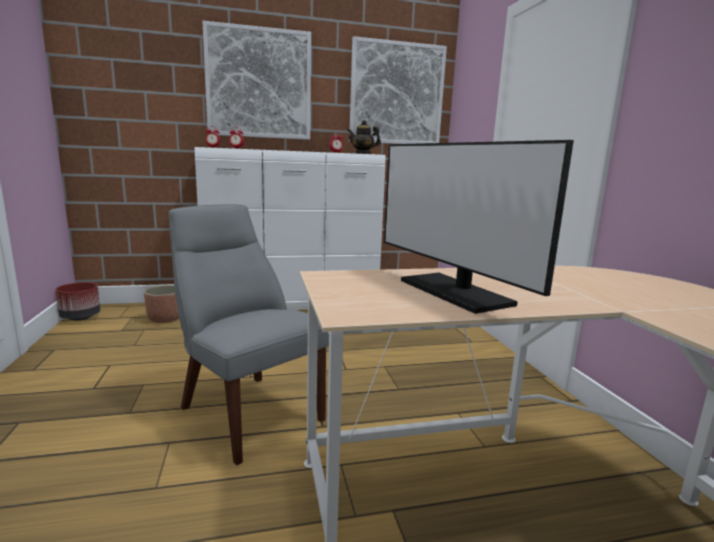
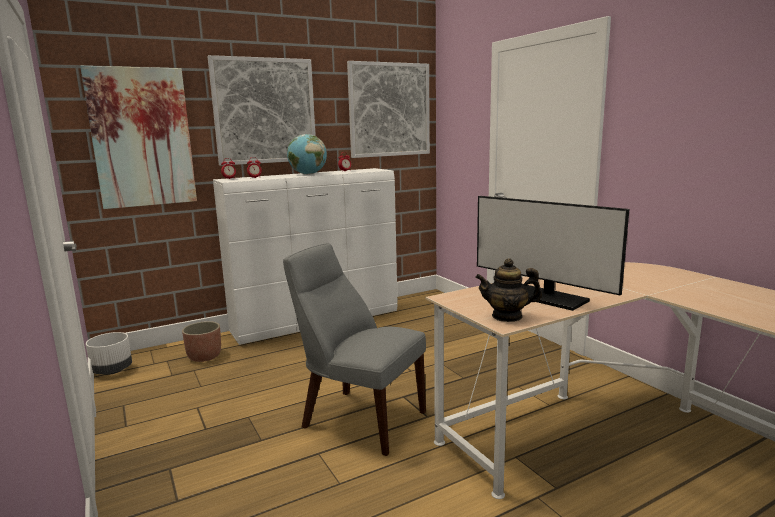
camera: 15 degrees left, 0 degrees up
(80, 317) = (112, 370): red planter -> white planter
(134, 100) = (142, 138): none -> picture
(292, 150) = (308, 174): none -> globe
(362, 153) = (368, 169): teapot -> teapot (507, 316)

